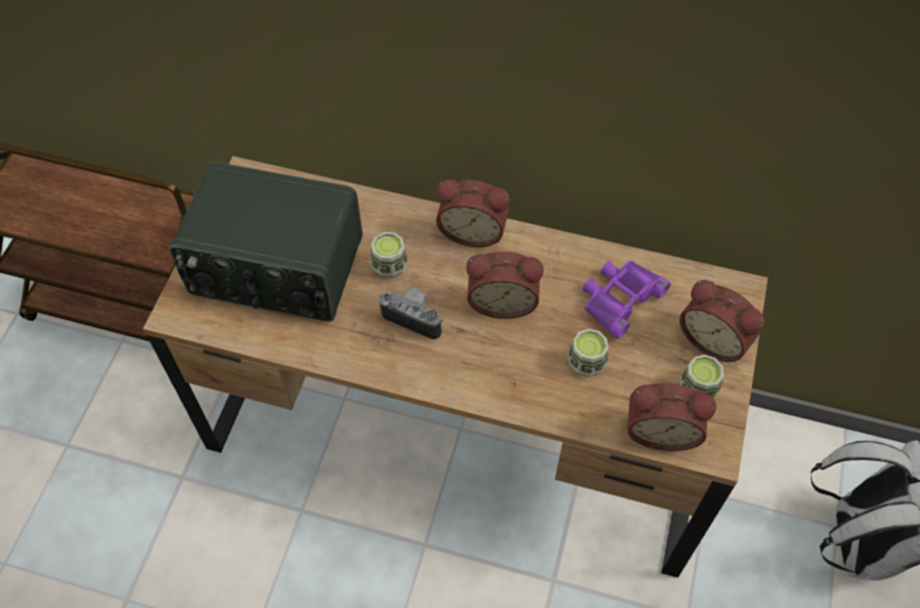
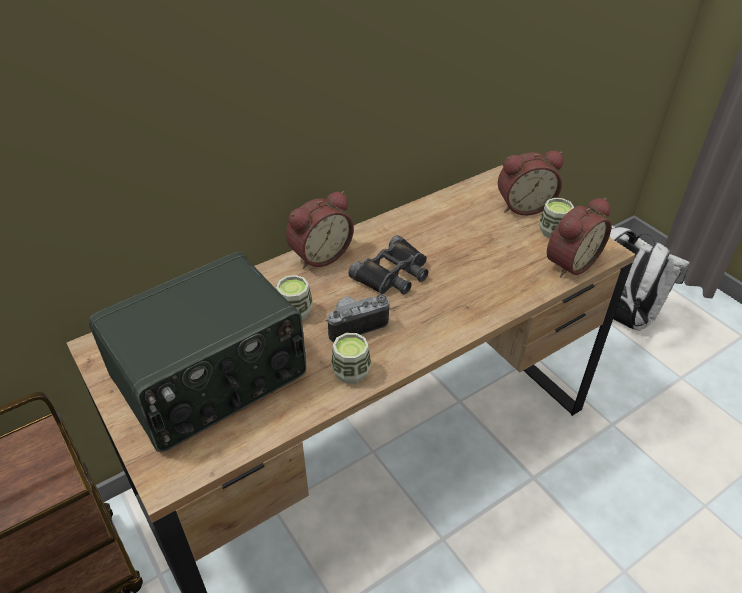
camera: 50 degrees left, 15 degrees down
(502, 300) = (393, 274): alarm clock -> black binoculars
(586, 363) = (486, 265): cup -> cup (351, 372)
(619, 298) = (452, 224): purple binoculars -> none

